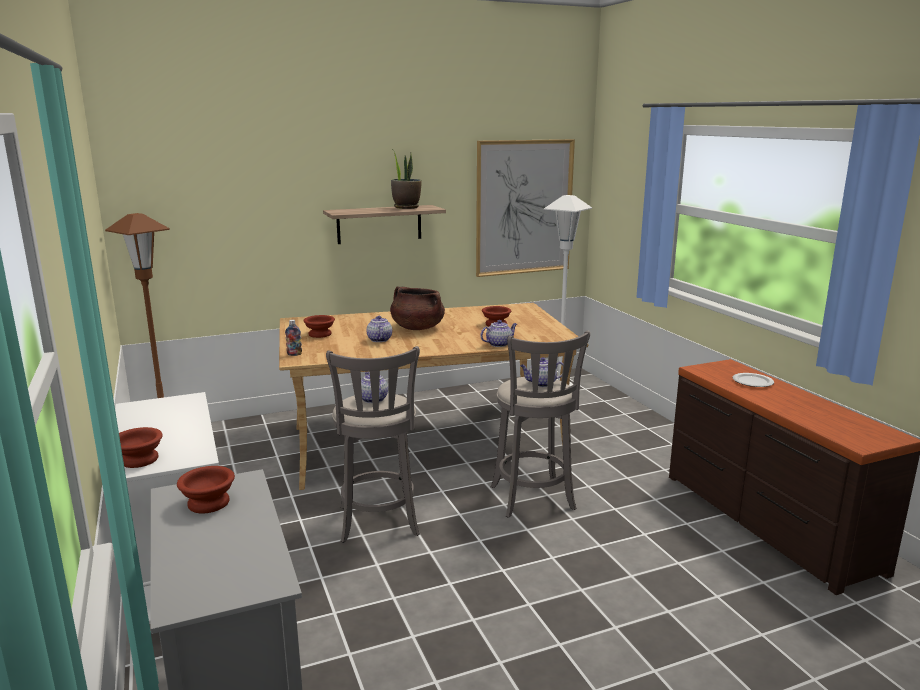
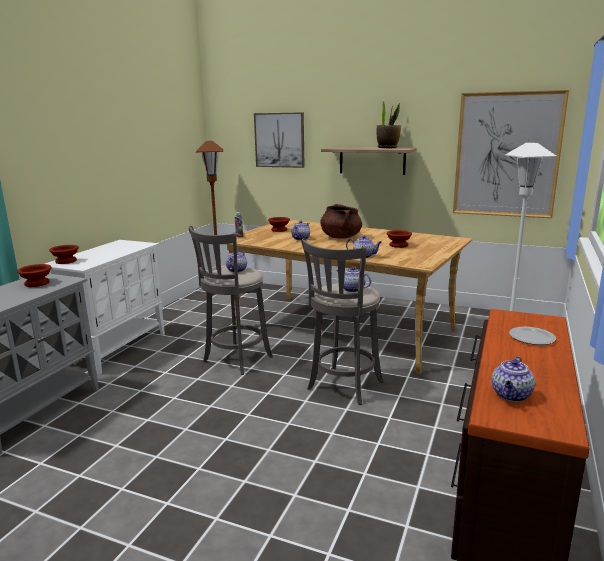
camera: 45 degrees right, 0 degrees up
(242, 205) = (279, 140): none -> picture
(836, 427) = (511, 395): none -> teapot

